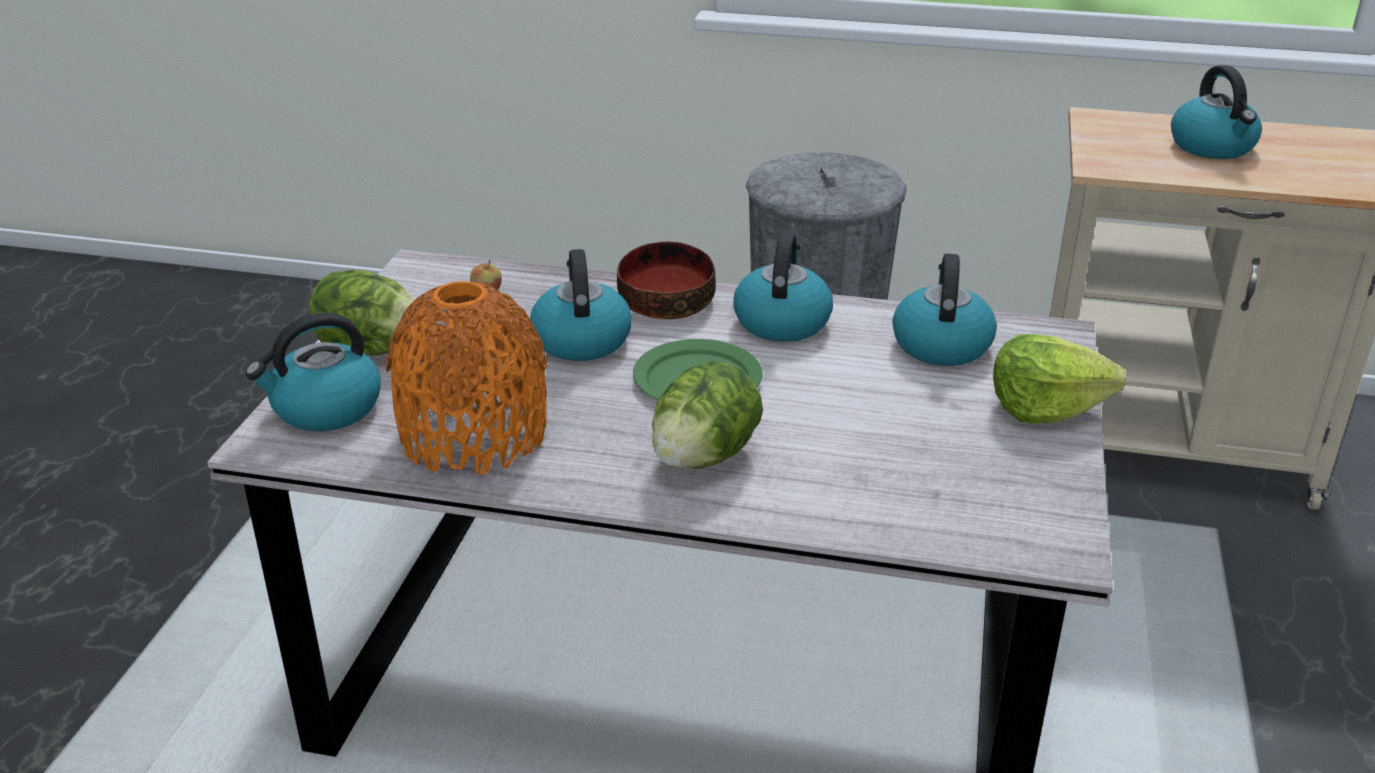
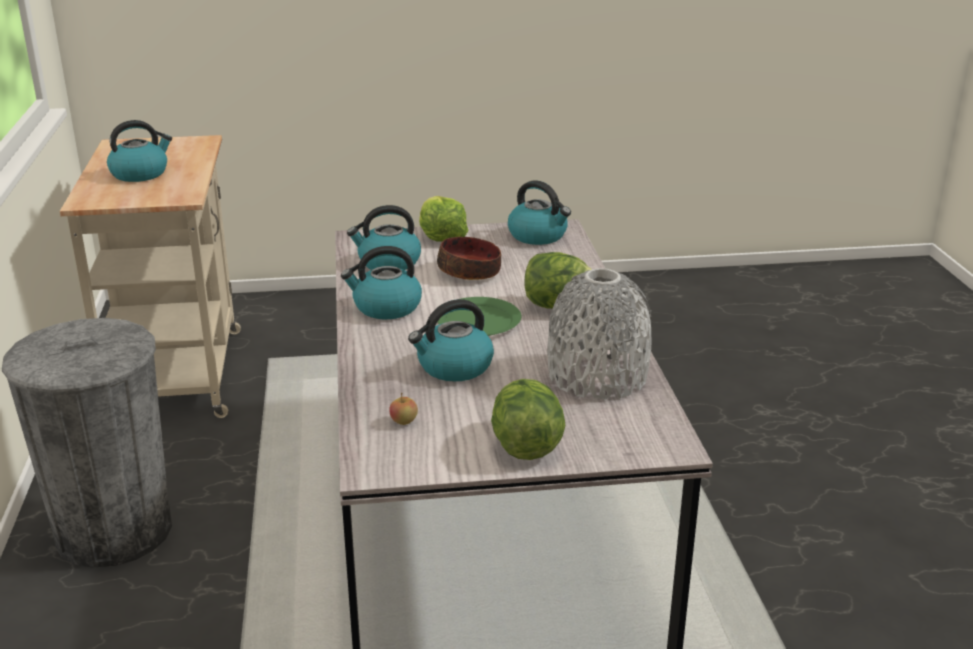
camera: 110 degrees left, 5 degrees down
(325, 409) = (615, 437): kettle -> kettle (538, 236)
(473, 435) = (597, 375): orange vase -> grey vase
(665, 301) = (378, 349): bowl -> bowl (470, 272)

